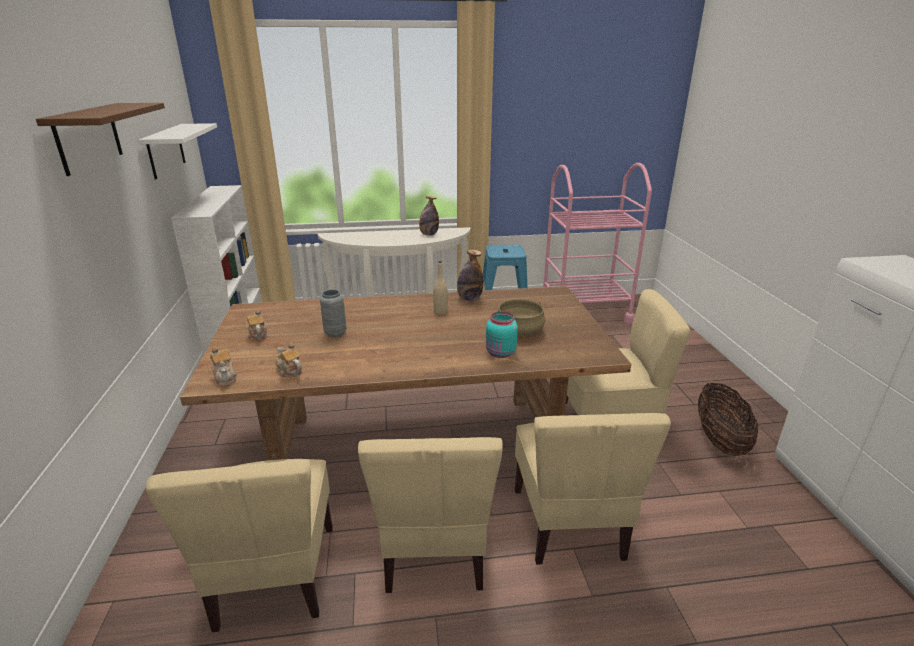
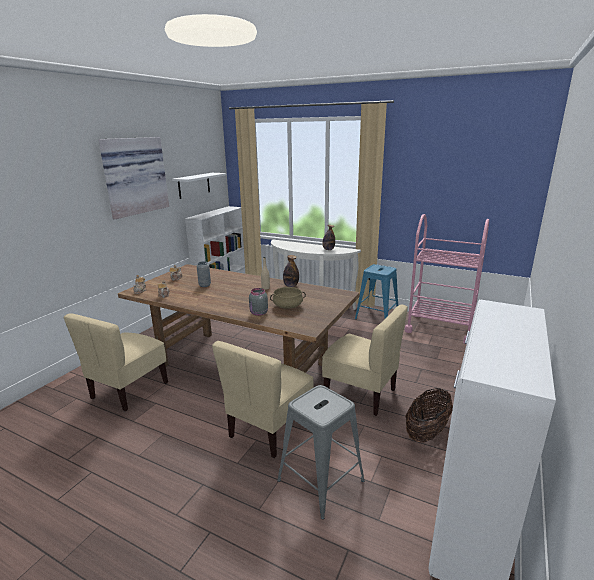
camera: 35 degrees right, 5 degrees down
(88, 137) = (134, 176): brown shelf -> picture
(434, 548) = (196, 409): beige chair -> none
(500, 353) = (258, 313): turquoise jar -> grey jar
(705, 557) = (320, 480): none -> grey stool

